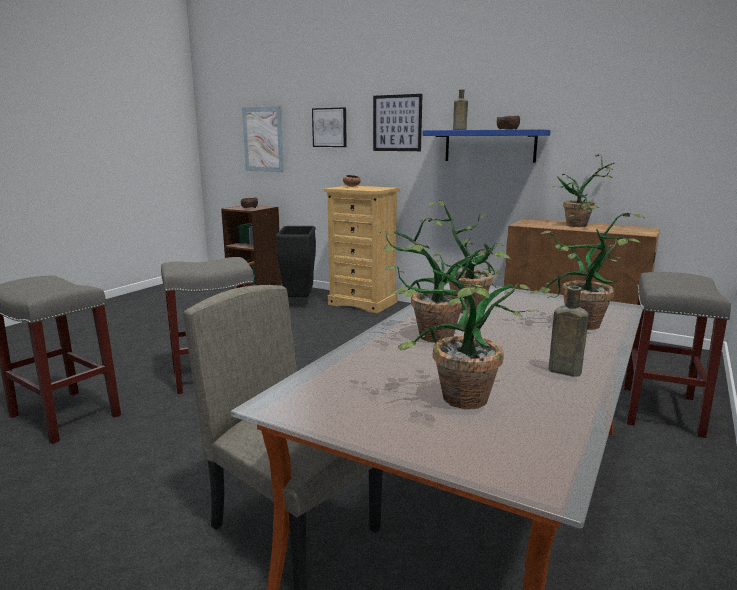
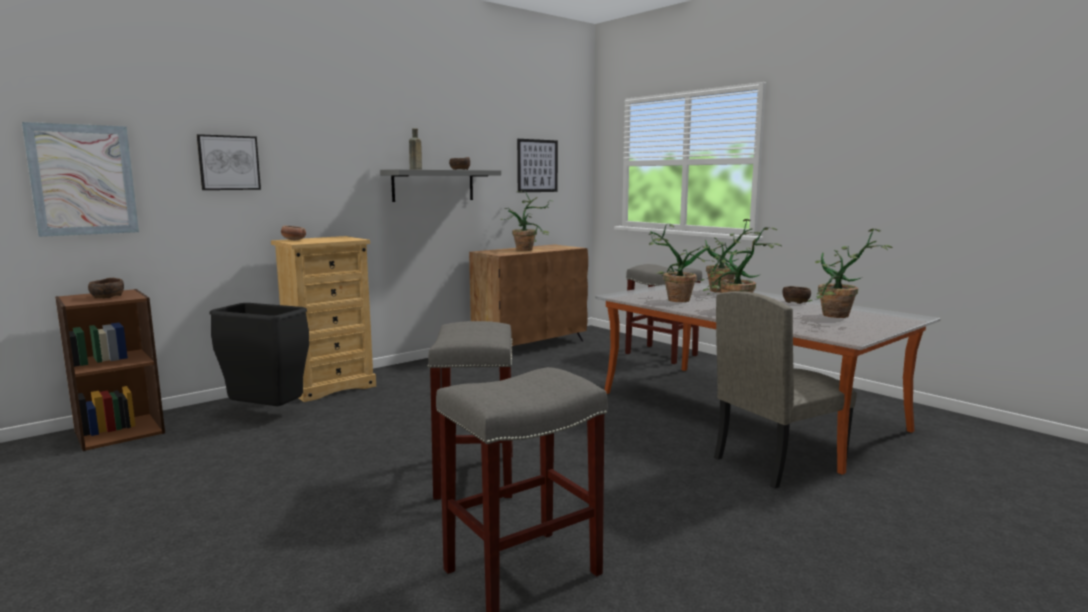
camera: 70 degrees left, 5 degrees down
(397, 123) = (332, 160): picture -> picture (537, 166)
(489, 146) = (433, 185): blue shelf -> grey shelf
(562, 371) = (795, 302): brown bottle -> brown bowl

